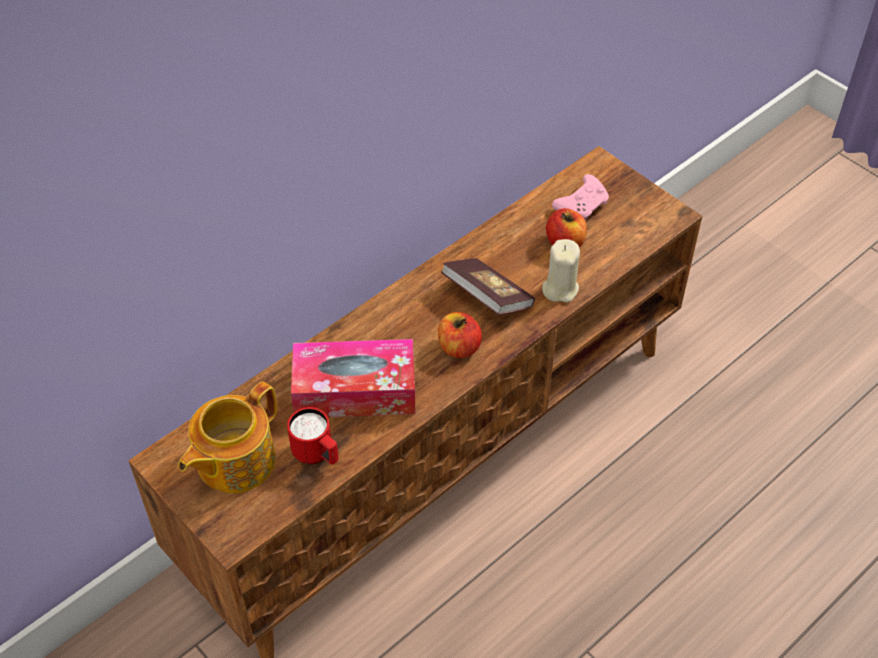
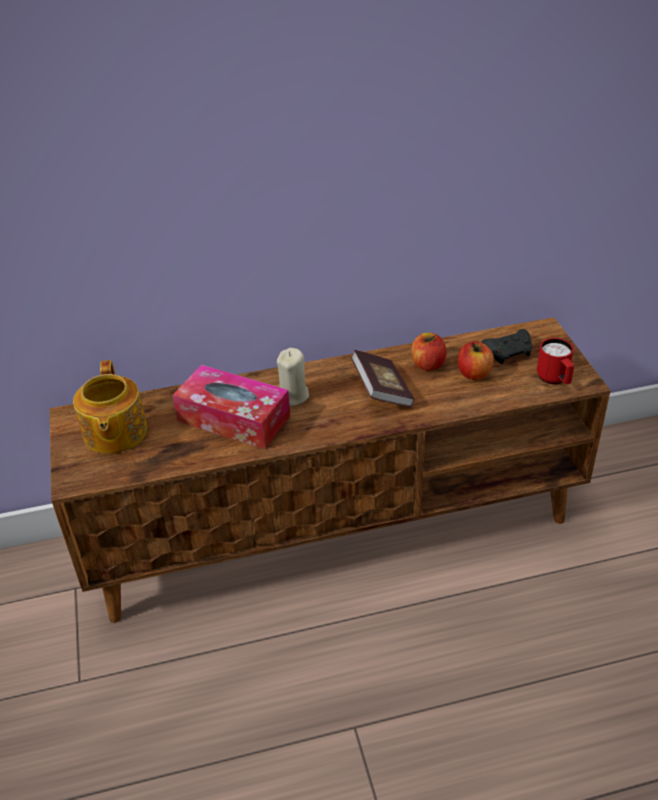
camera: 30 degrees right, 10 degrees down
(234, 461) = (114, 433): teapot -> teapot turned 75 degrees counterclockwise
(317, 455) = (172, 450): red mug -> red mug (555, 380)
(459, 347) = (333, 416): apple -> apple (428, 364)
(560, 289) = (445, 403): beige candle -> beige candle (293, 395)
(582, 205) = (509, 352): pink game controller -> black game controller

